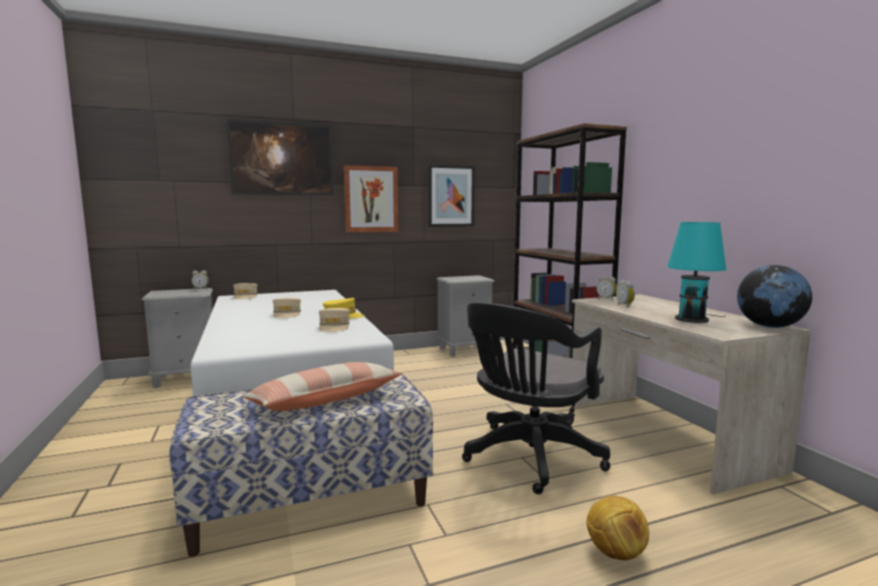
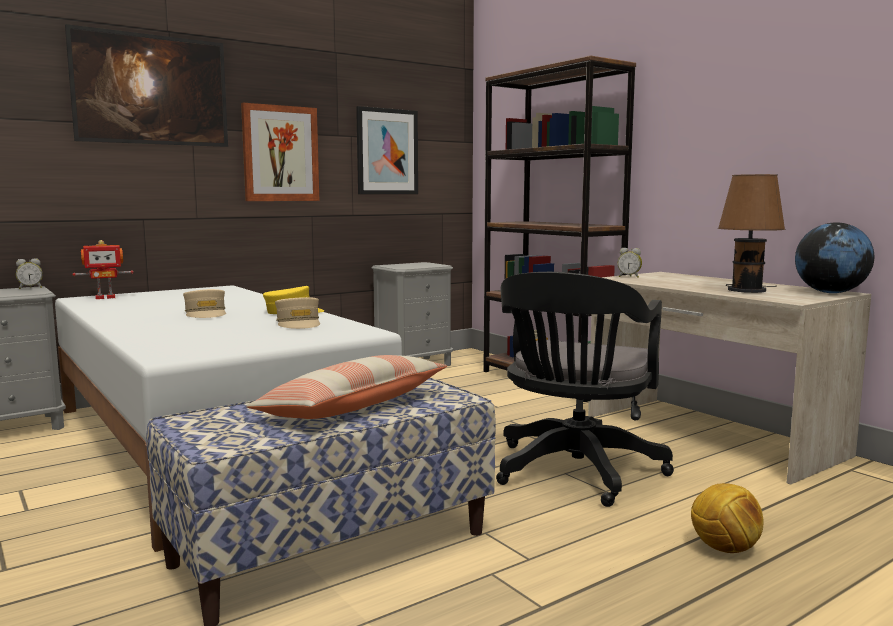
camera: 15 degrees left, 0 degrees up
(245, 297) = (105, 297): beige cap -> toy robot
(625, 306) = (660, 282): alarm clock -> none
(692, 319) = (746, 290): turquoise table lamp -> brown table lamp

